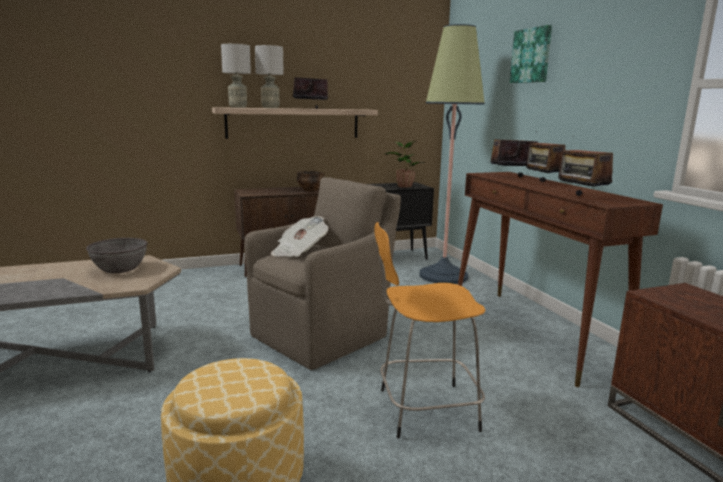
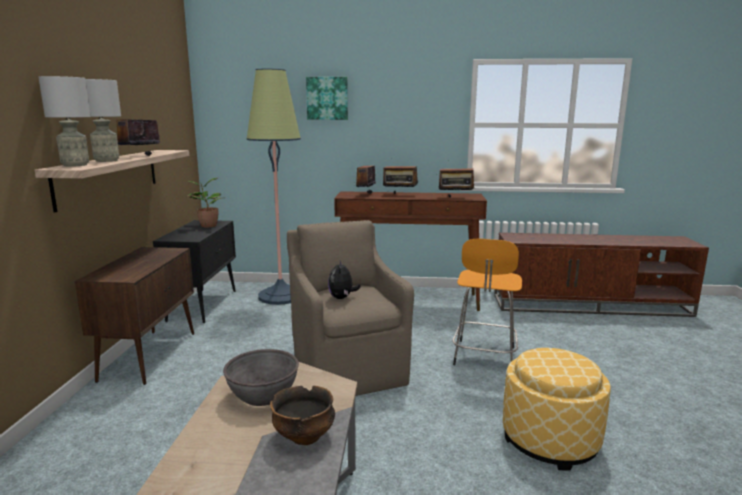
camera: 65 degrees left, 0 degrees up
(299, 252) = (342, 298): newspaper -> plush toy
(311, 190) = (161, 253): bowl -> bowl (304, 436)

